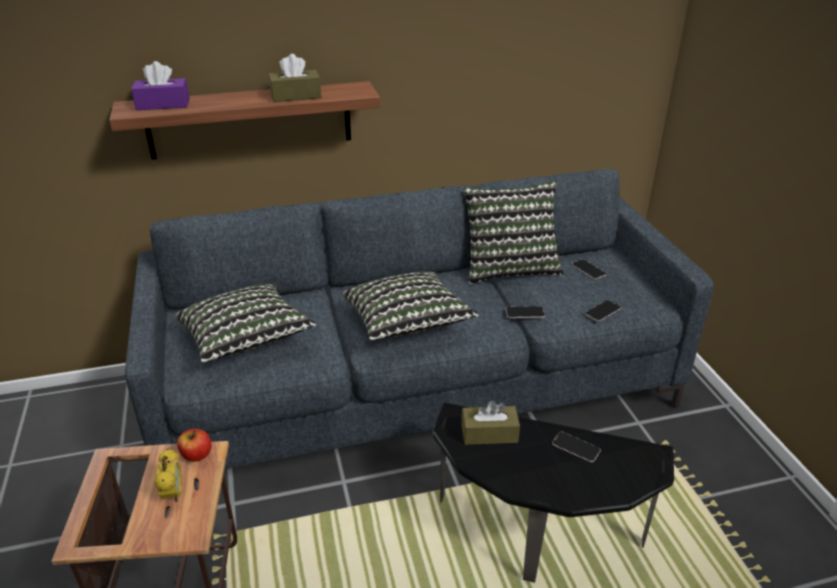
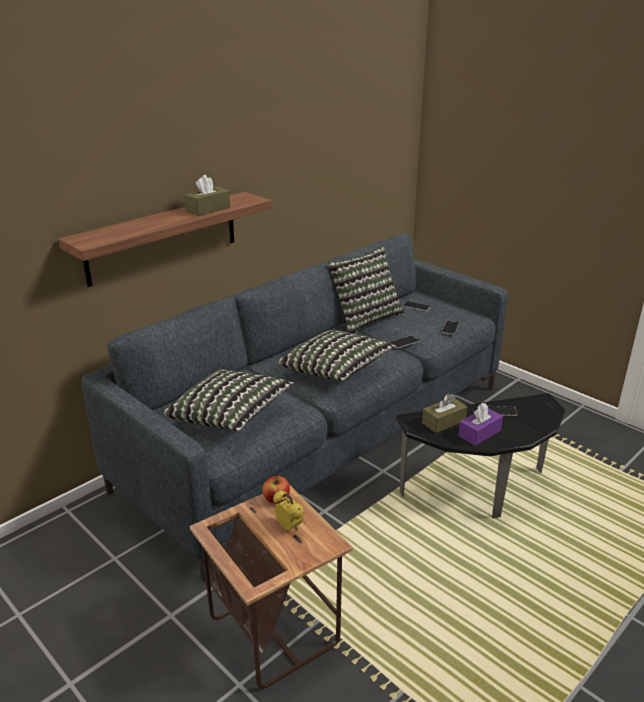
camera: 30 degrees left, 5 degrees down
(163, 104) = (109, 232): purple tissue box -> purple tissue box (479, 433)

